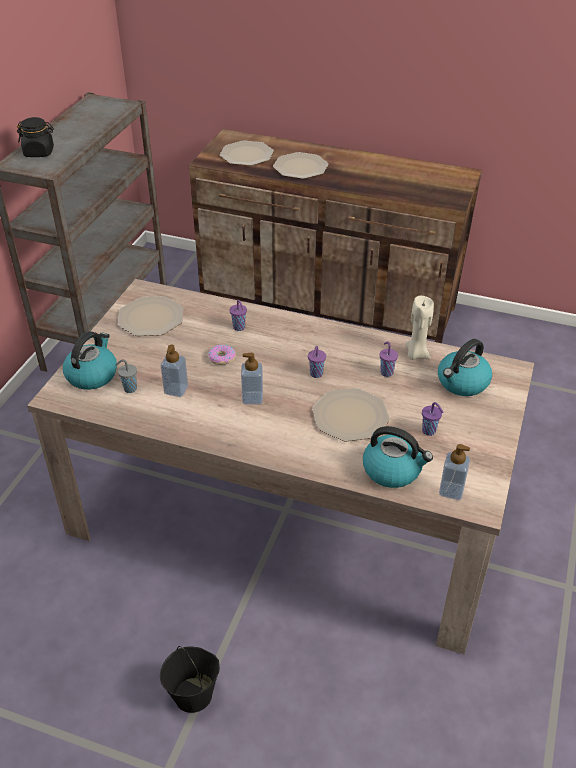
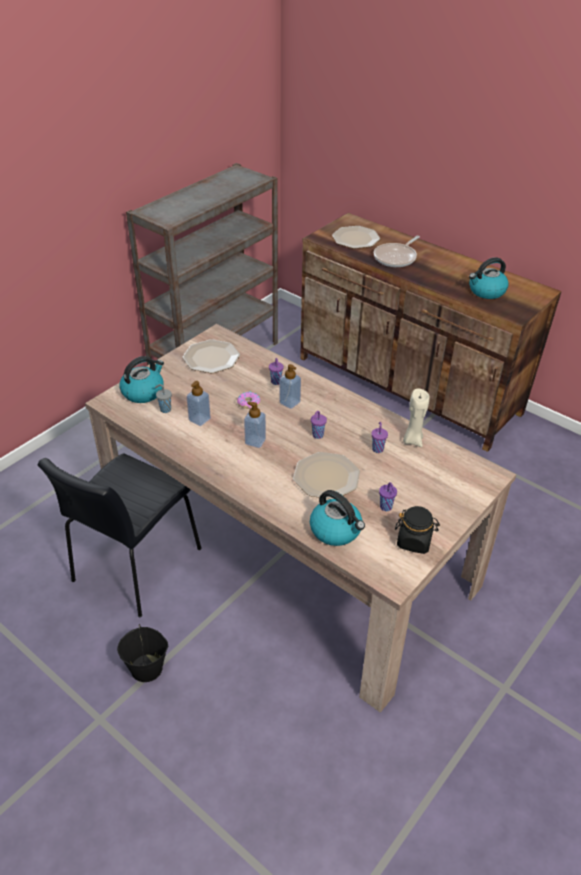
camera: 20 degrees right, 0 degrees up
(39, 152) = (170, 206): black jar -> black jar (414, 541)
(123, 585) = (134, 567): none -> black chair
(301, 167) = (396, 257): plate -> frying pan
(451, 491) = (376, 561): soap dispenser -> soap dispenser (289, 402)
(462, 383) = (439, 475): kettle -> kettle (486, 291)

